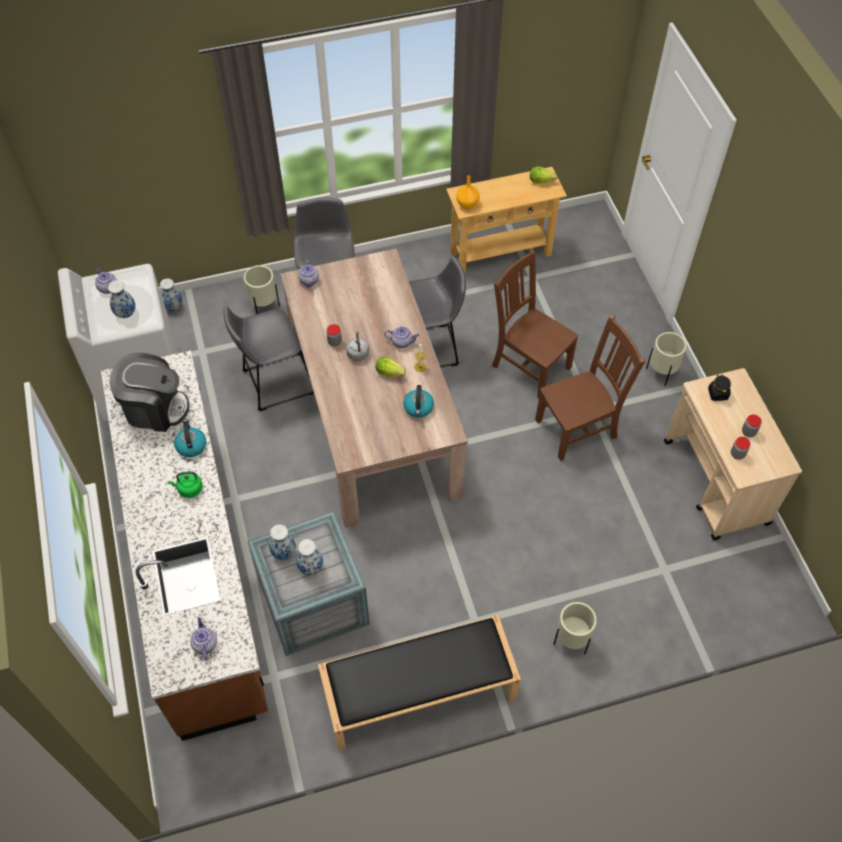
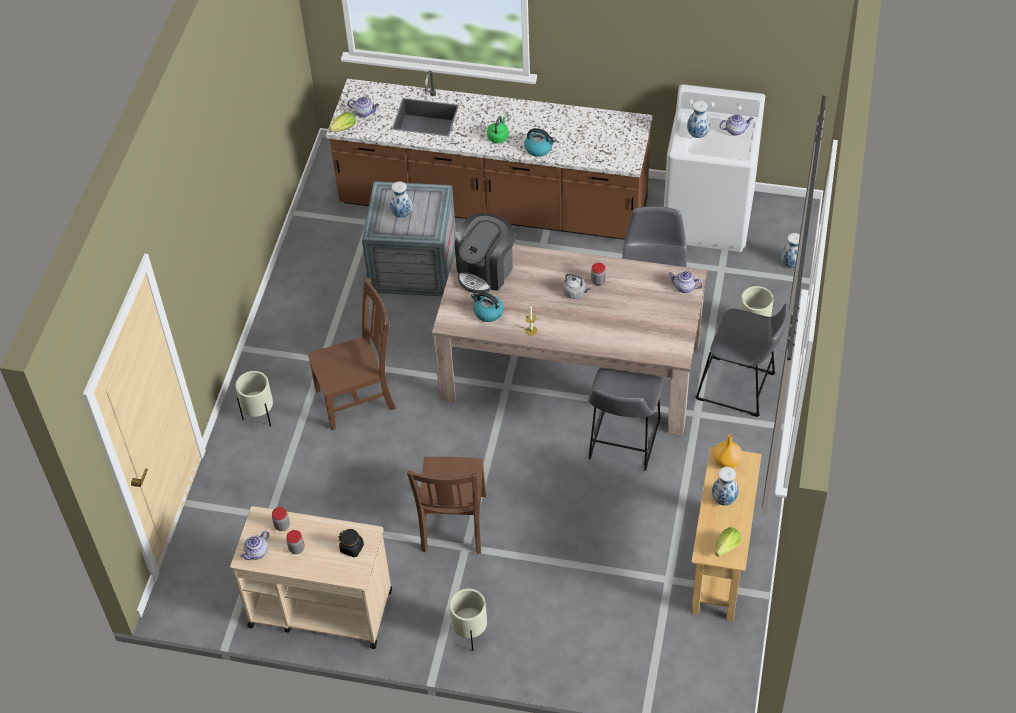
camera: 120 degrees right, 5 degrees down
(155, 408) = (590, 137): coffee machine -> coffee machine (486, 270)
(283, 553) = (426, 202): vase -> vase (723, 499)
(391, 373) = (537, 307): lettuce -> lettuce (342, 129)
(402, 342) = (568, 328): teapot -> teapot (256, 553)
(418, 693) = (293, 300): black bench -> none
(529, 365) = (552, 519): brown chair -> brown chair (358, 398)

